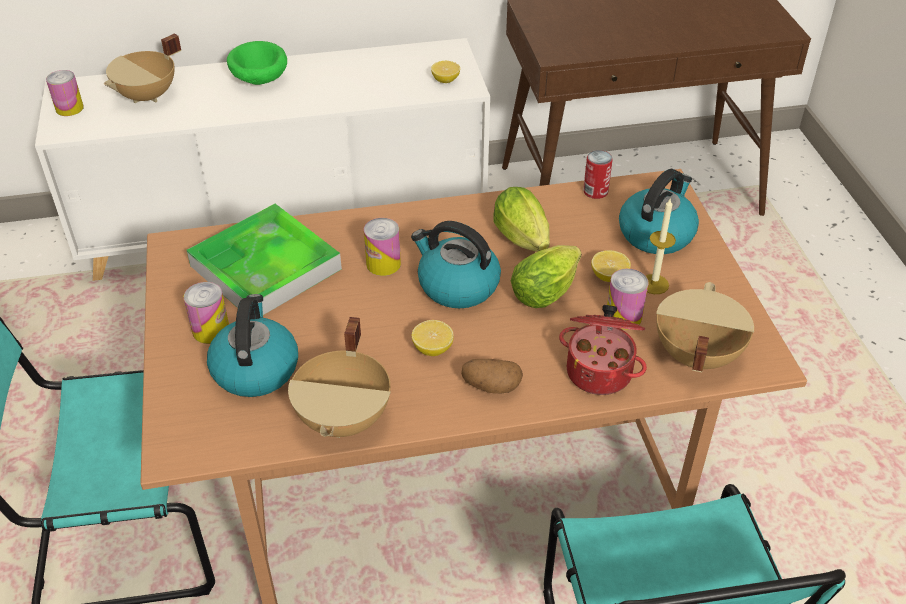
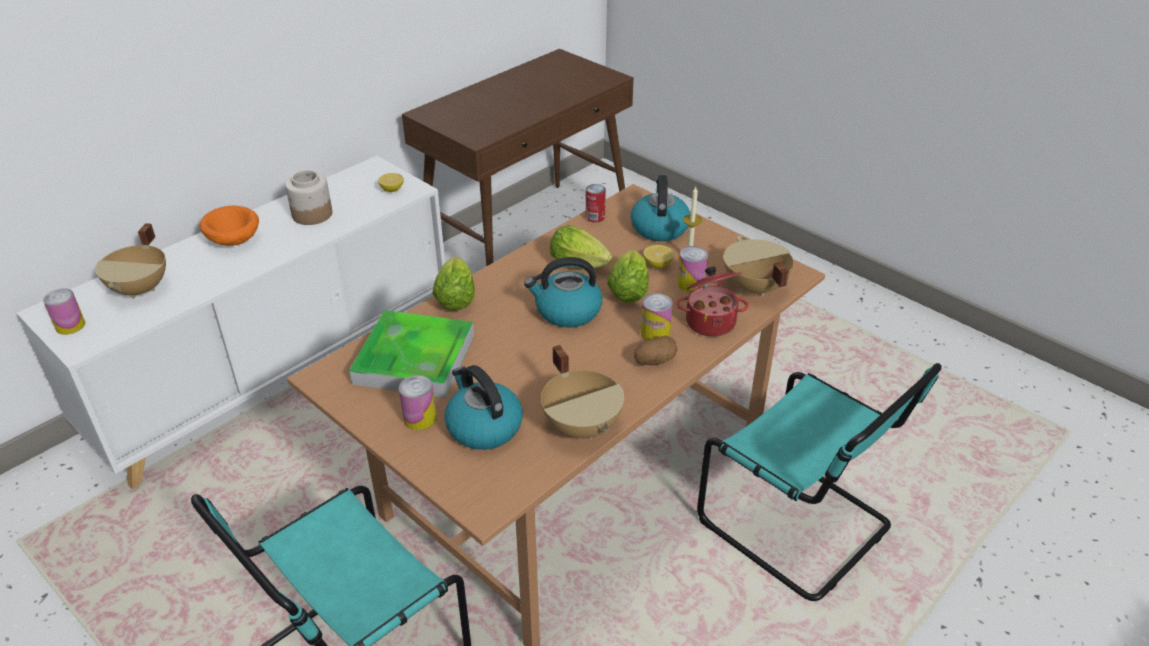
camera: 35 degrees left, 5 degrees down
(259, 80) = (234, 242): green bowl -> orange bowl
(349, 79) = (312, 214): none -> jar
(366, 219) = (456, 297): none -> lettuce
(383, 264) = (501, 320): can -> can (655, 333)
(432, 348) = (593, 356): lemon -> none

